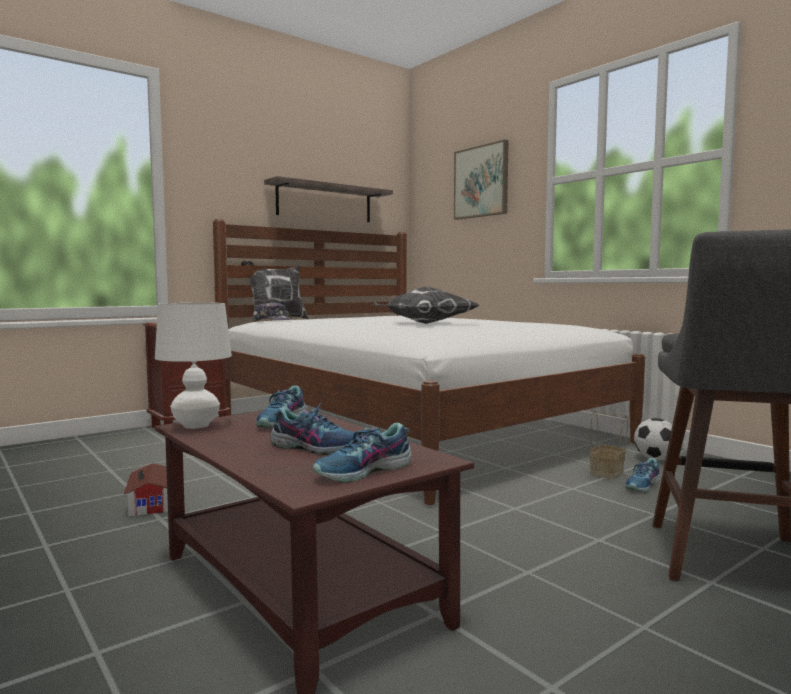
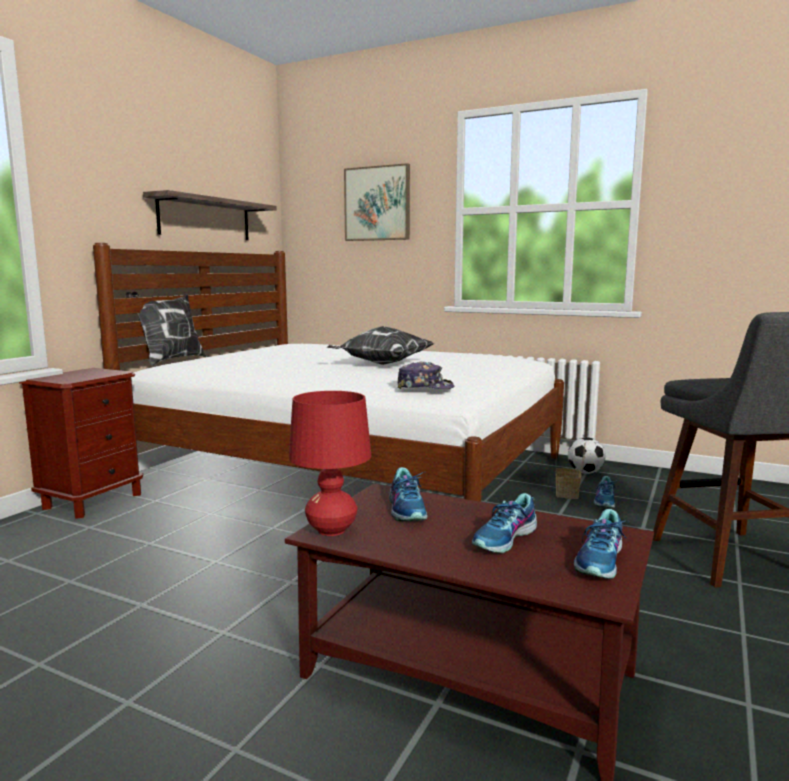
camera: 25 degrees left, 5 degrees up
(154, 501) = (186, 612): toy house -> none
(196, 425) = (331, 530): white table lamp -> red table lamp
(274, 320) = (189, 364): cap -> cap (425, 387)
(315, 447) = (505, 539): shoe -> shoe turned 135 degrees clockwise

